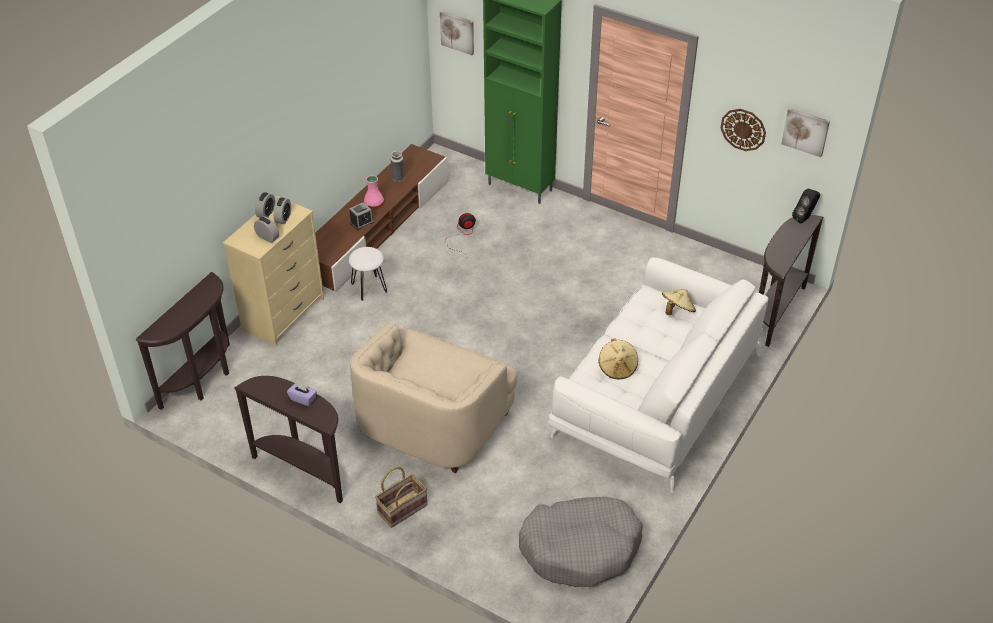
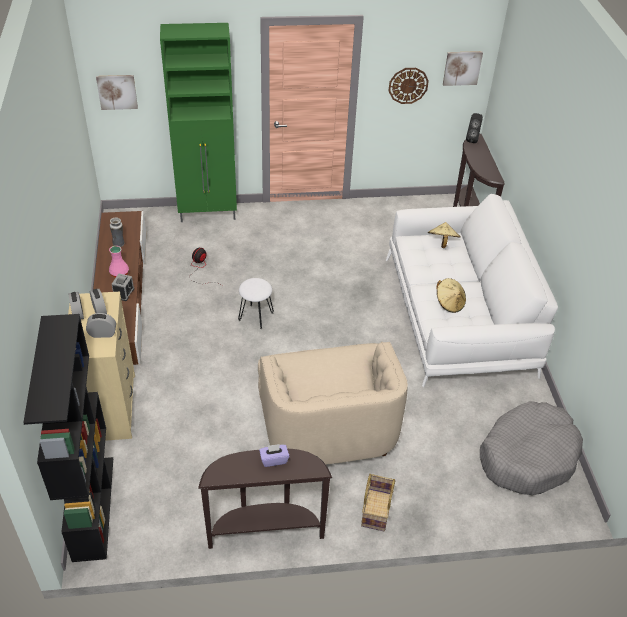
camera: 40 degrees left, 0 degrees up
(204, 380) = (92, 507): brown console table -> black bookcase
(368, 288) = (165, 347): white stool -> white stool (255, 317)

